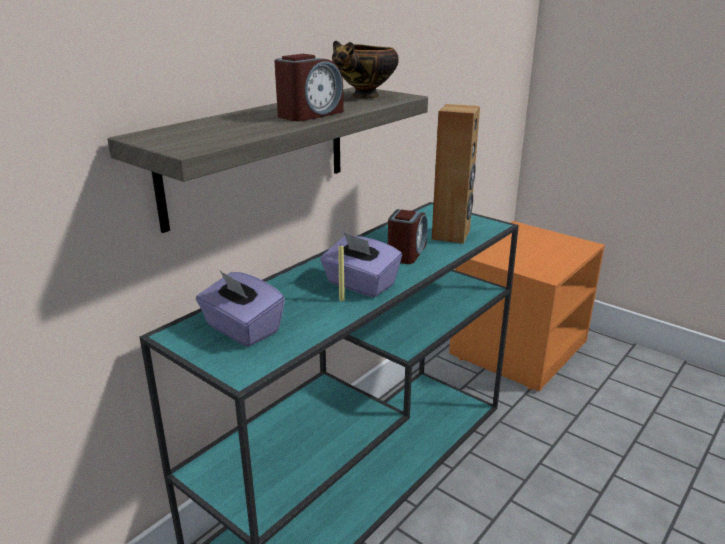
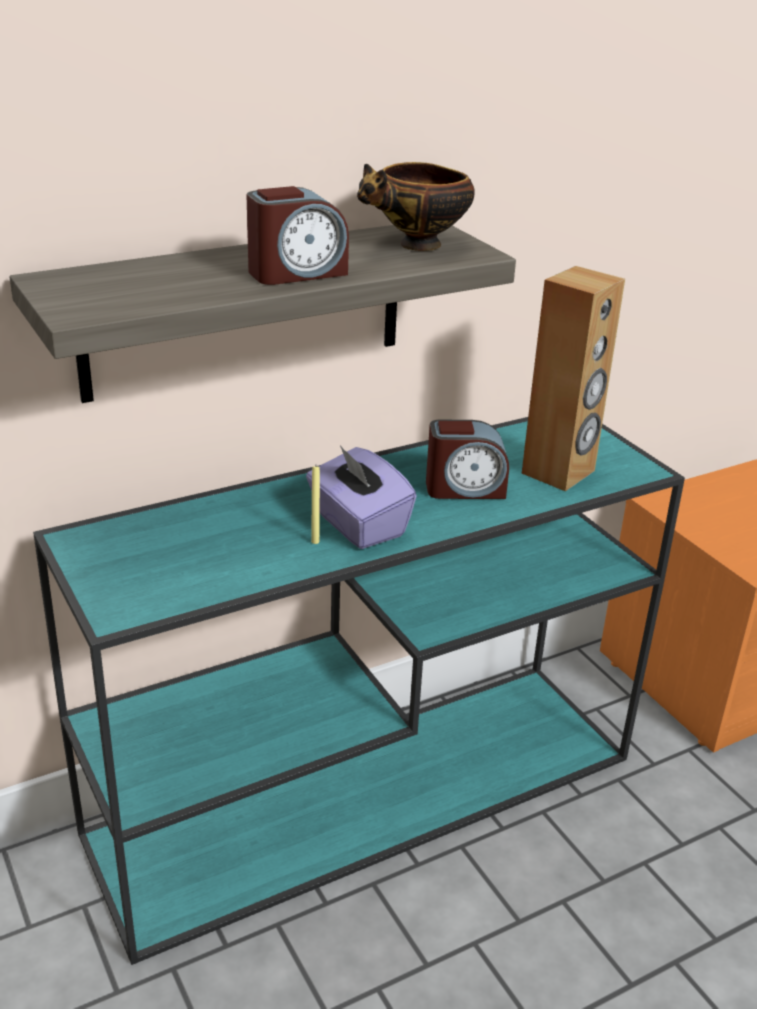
camera: 20 degrees right, 5 degrees up
(242, 329) = (157, 553): purple tissue box -> none
(406, 253) = (464, 488): alarm clock -> alarm clock turned 45 degrees clockwise

